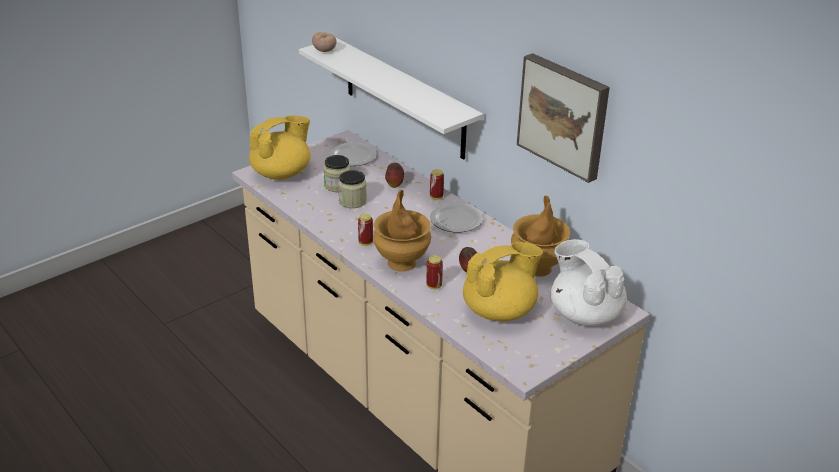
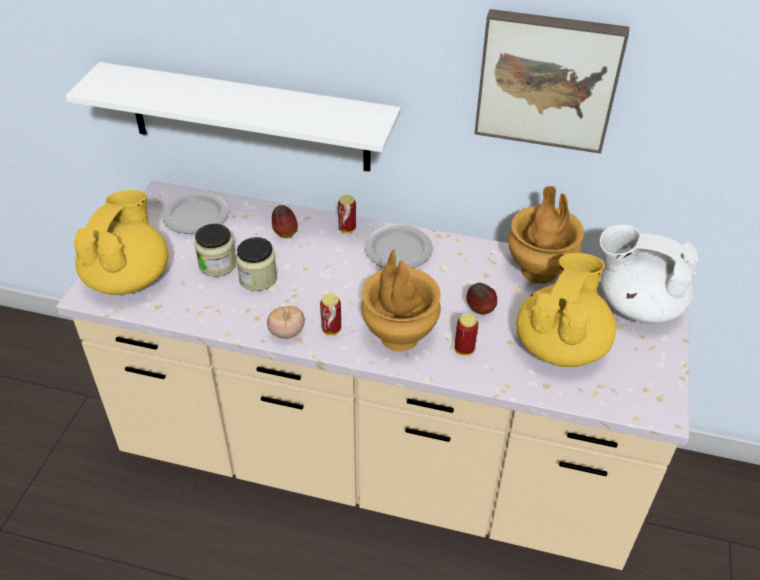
camera: 35 degrees left, 10 degrees up
(324, 51) = (106, 87): tomato -> tomato (287, 333)

